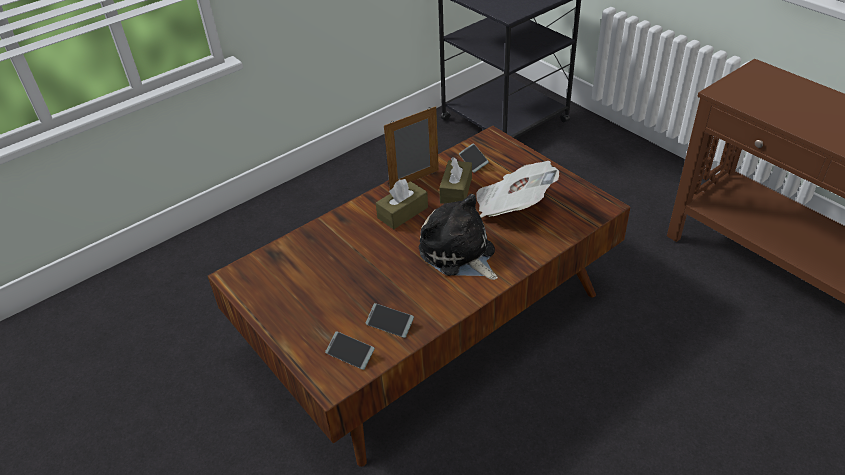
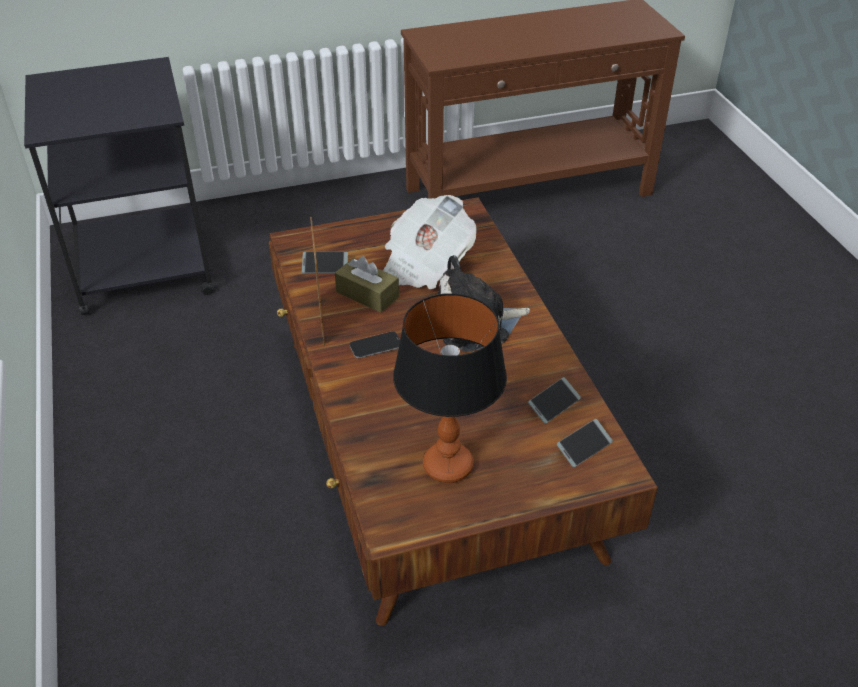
camera: 70 degrees left, 0 degrees up
(300, 285) = (448, 465): none -> table lamp
(402, 212) = (376, 346): brown tissue box -> phone

